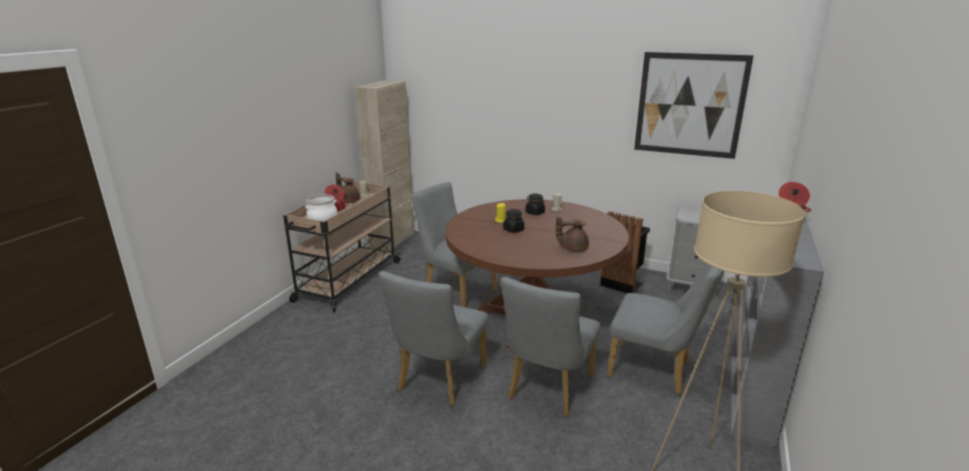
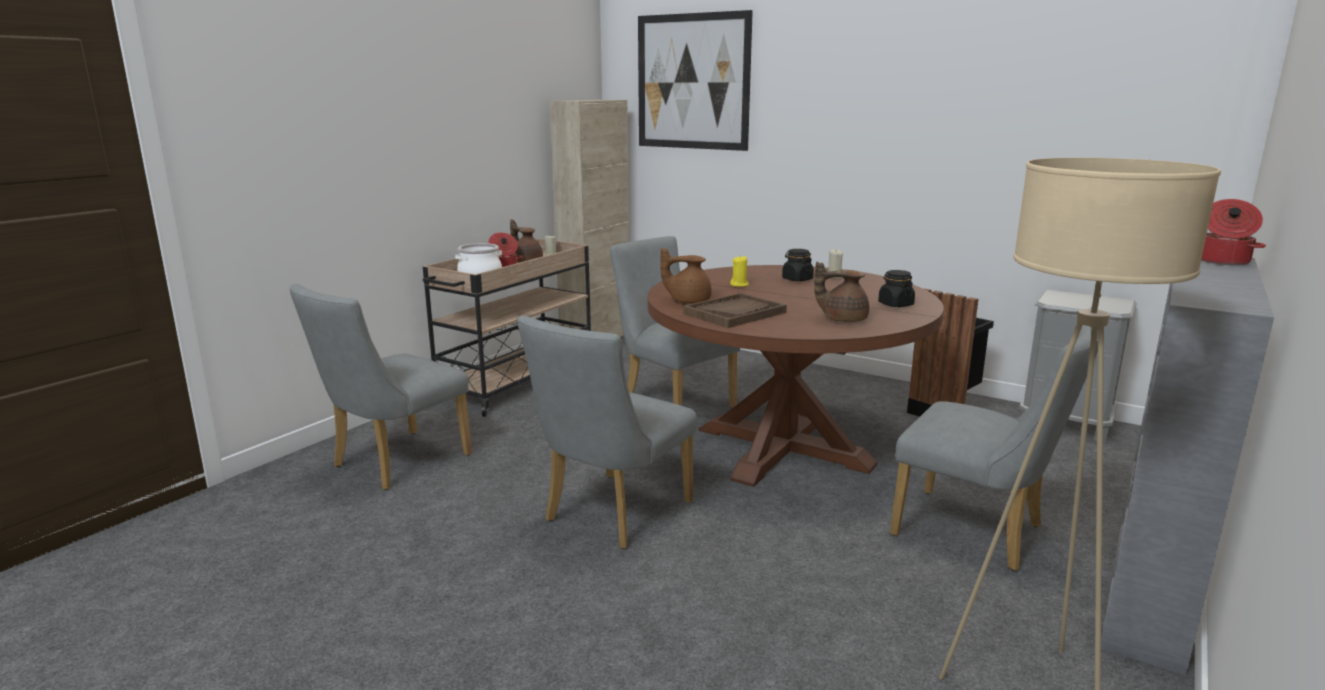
camera: 10 degrees right, 5 degrees down
(473, 238) = (688, 301): none -> brown teapot
(506, 248) = (734, 313): none -> brown tray
(513, 230) = (755, 295): black jar -> black jar (895, 304)
(547, 390) = (783, 543): grey chair -> grey chair (393, 463)
(690, 105) = (1066, 119): picture -> picture (692, 82)

